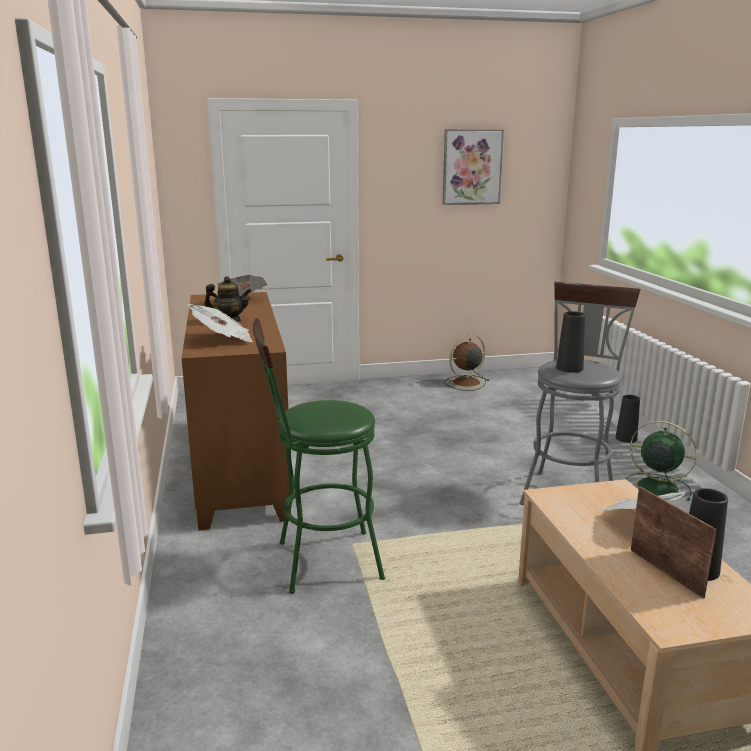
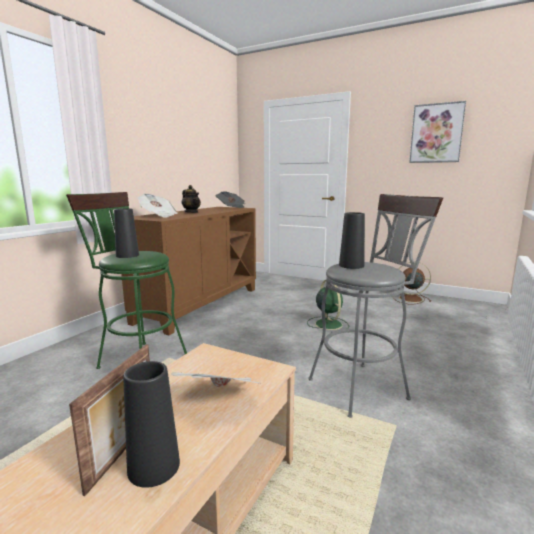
camera: 40 degrees right, 5 degrees down
(626, 438) = (493, 369): black vase -> black vase (127, 255)
(655, 487) = (456, 416): green fan -> green fan (328, 324)

